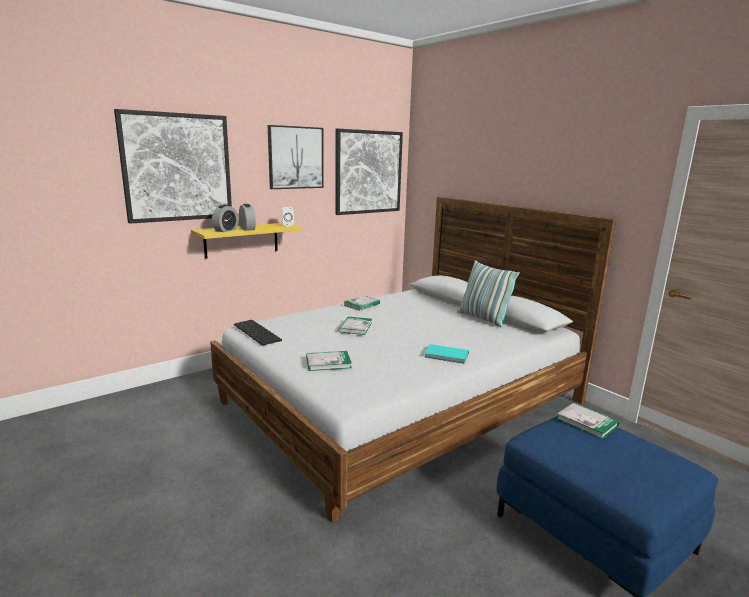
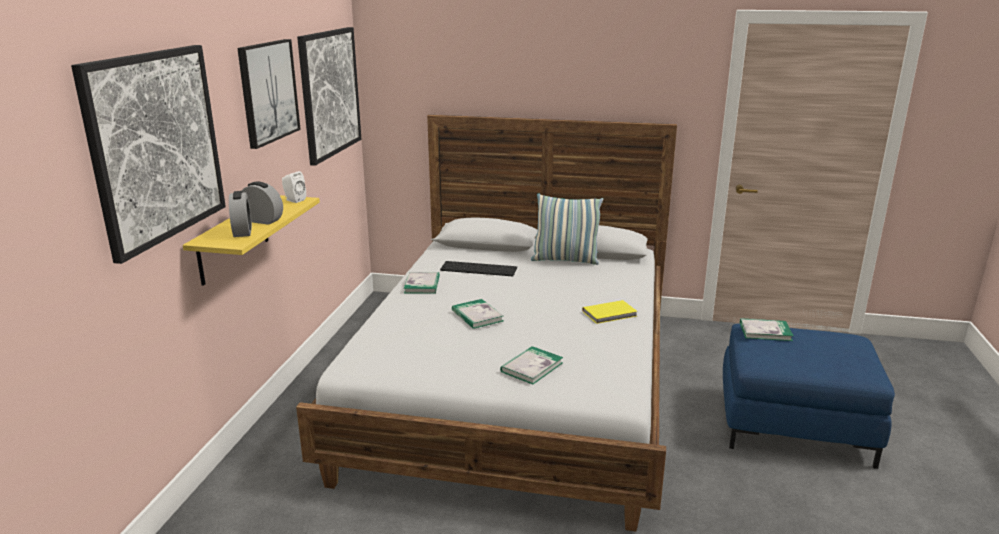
camera: 40 degrees left, 5 degrees up
(258, 332) = (386, 365): keyboard -> keyboard (479, 268)
(447, 356) = (610, 314): turquoise book -> yellow book

